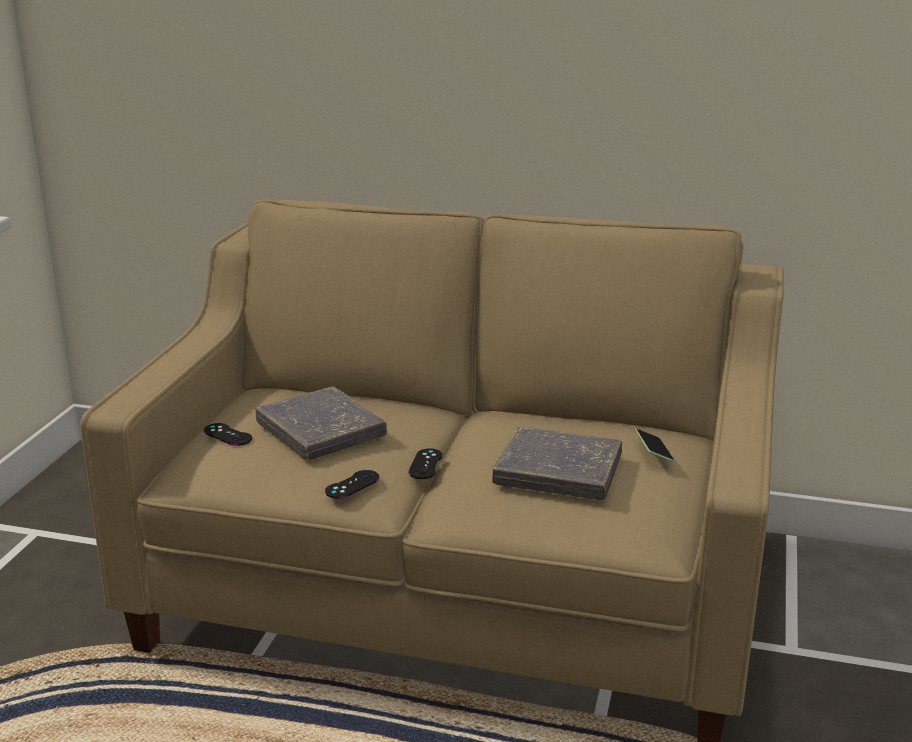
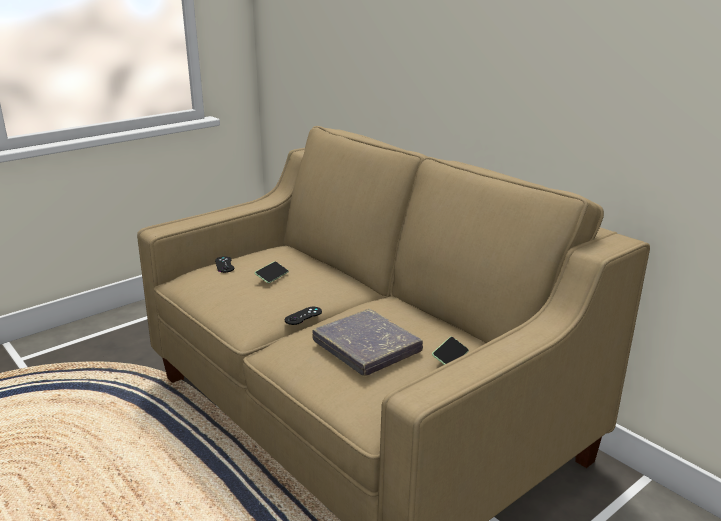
camera: 35 degrees right, 0 degrees up
(320, 431) = (272, 277): grey book -> phone
(352, 485) = (243, 313): black game controller -> none

